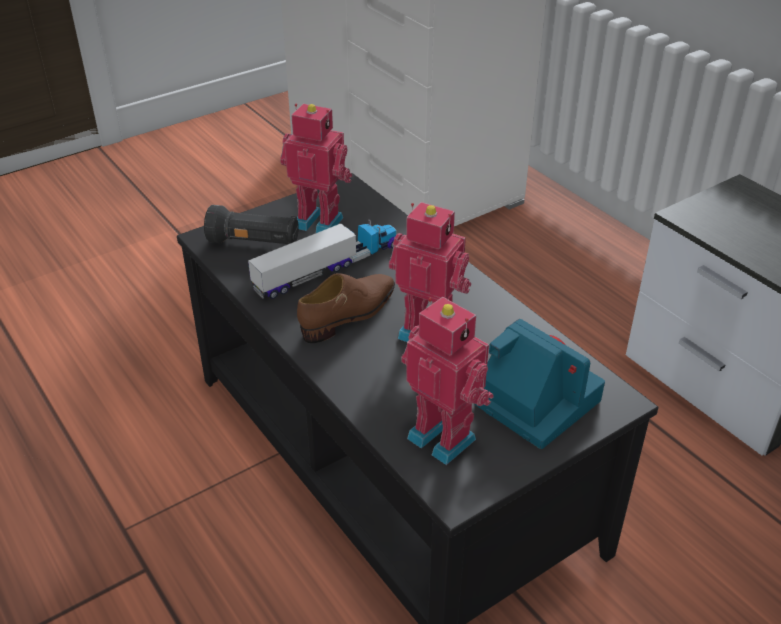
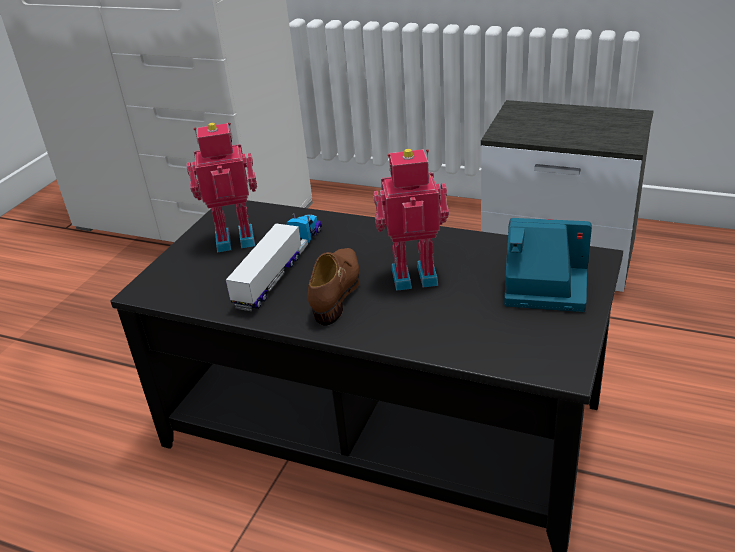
camera: 30 degrees left, 5 degrees down
(254, 243) = (194, 276): black flashlight -> none
(444, 436) = (510, 337): toy robot -> none

